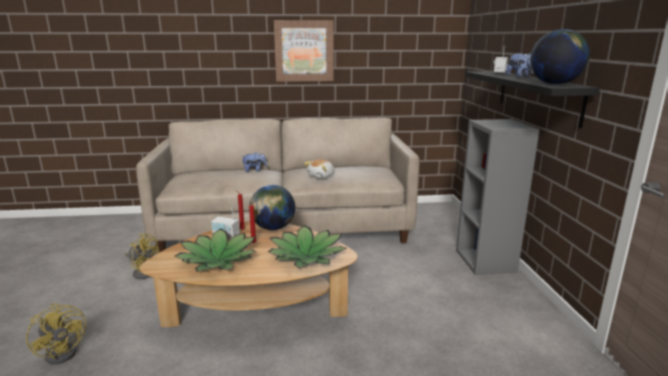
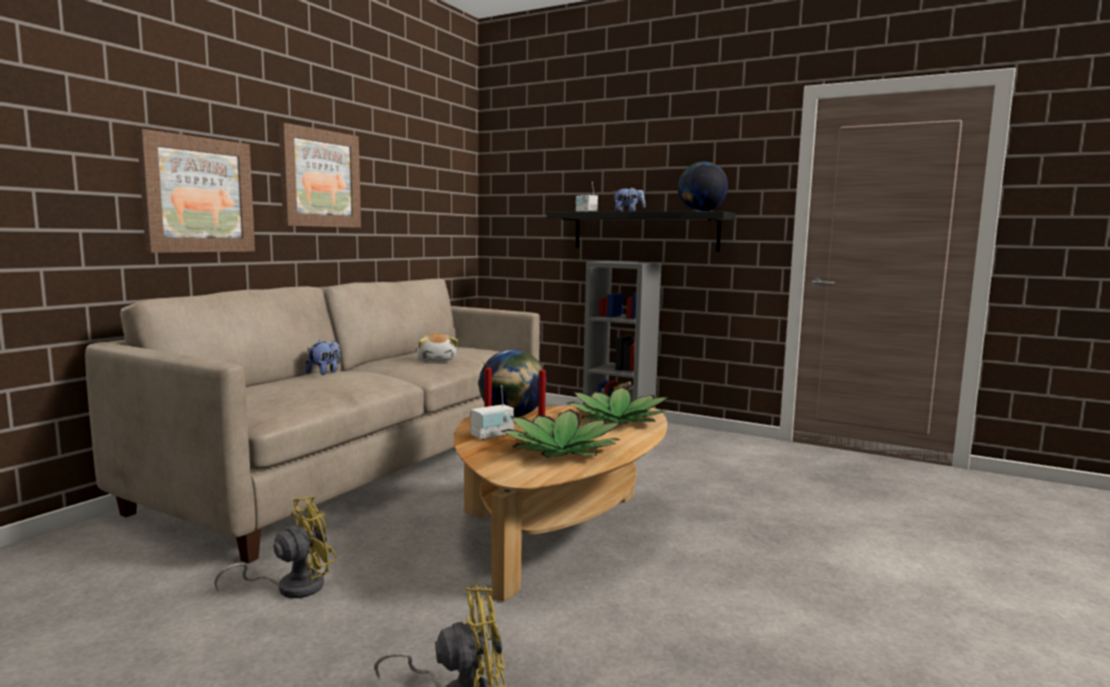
camera: 55 degrees left, 10 degrees down
(223, 66) = (198, 195): none -> picture

